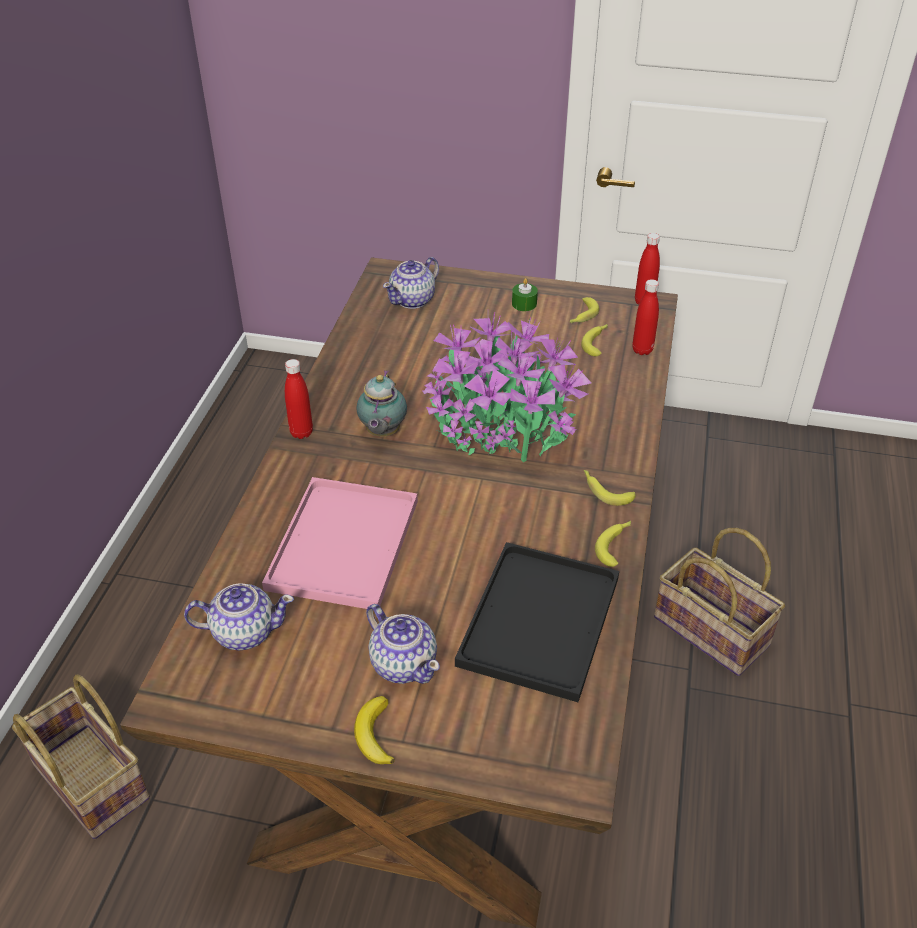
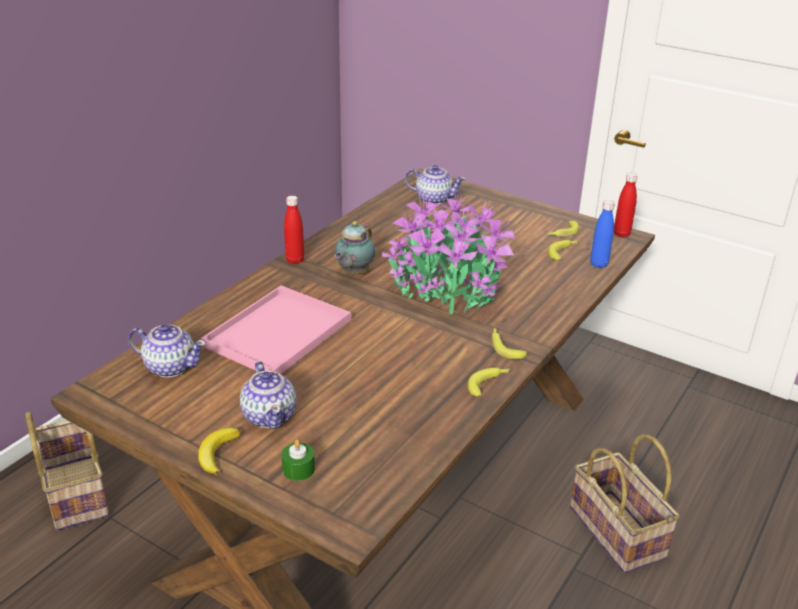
camera: 20 degrees right, 10 degrees down
(413, 300) = (433, 199): teapot -> teapot turned 135 degrees counterclockwise
(524, 304) = (519, 217): green candle -> green candle (298, 469)
(540, 624) = (392, 419): black tray -> none
(642, 350) = (598, 264): red bottle -> blue bottle

